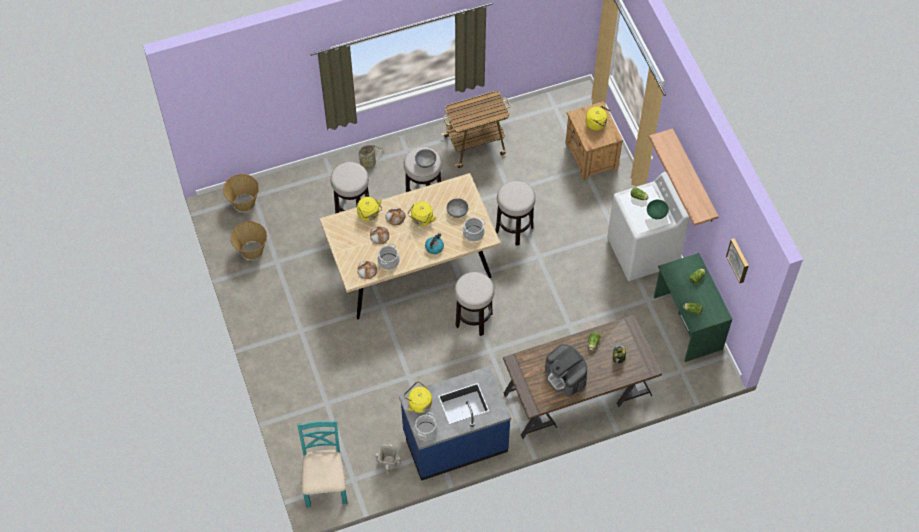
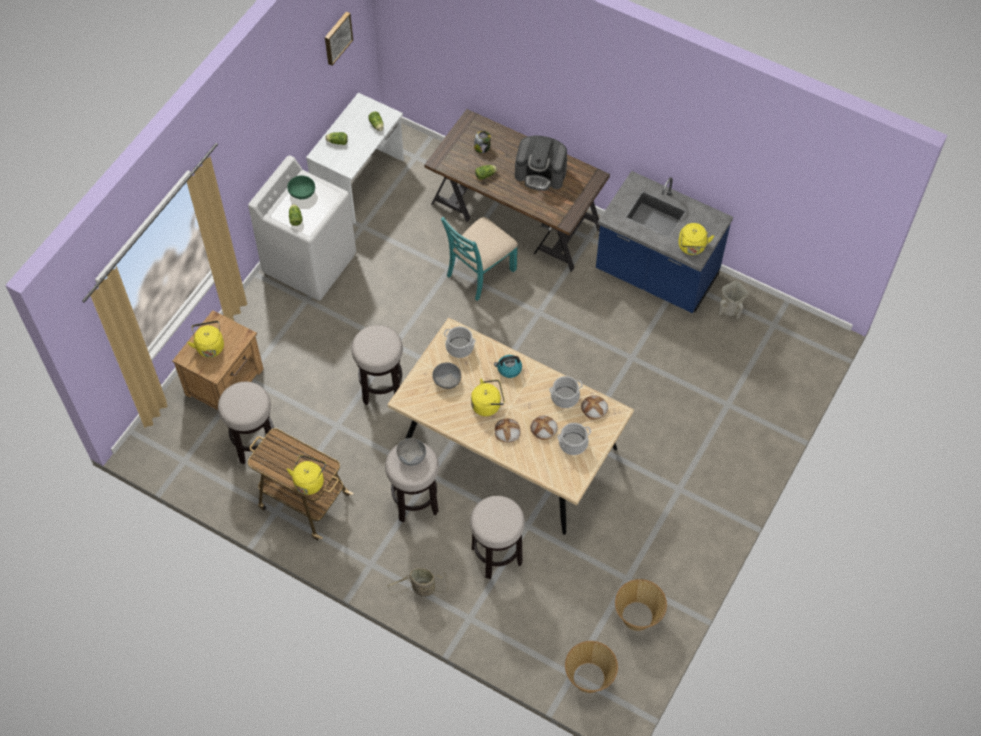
camera: 130 degrees left, 0 degrees up
(325, 482) = (799, 344): turquoise chair -> turquoise chair (480, 272)
(369, 215) = (527, 457): yellow kettle -> yellow kettle (309, 481)
(426, 431) = (711, 222): cooking pot -> cooking pot (573, 443)
(473, 320) = (519, 348): stool -> stool (255, 443)
(565, 376) = (541, 173): coffee machine -> coffee machine turned 90 degrees clockwise
(687, 323) = (360, 182): green desk -> white desk
(693, 177) = (265, 128): shelf -> none

